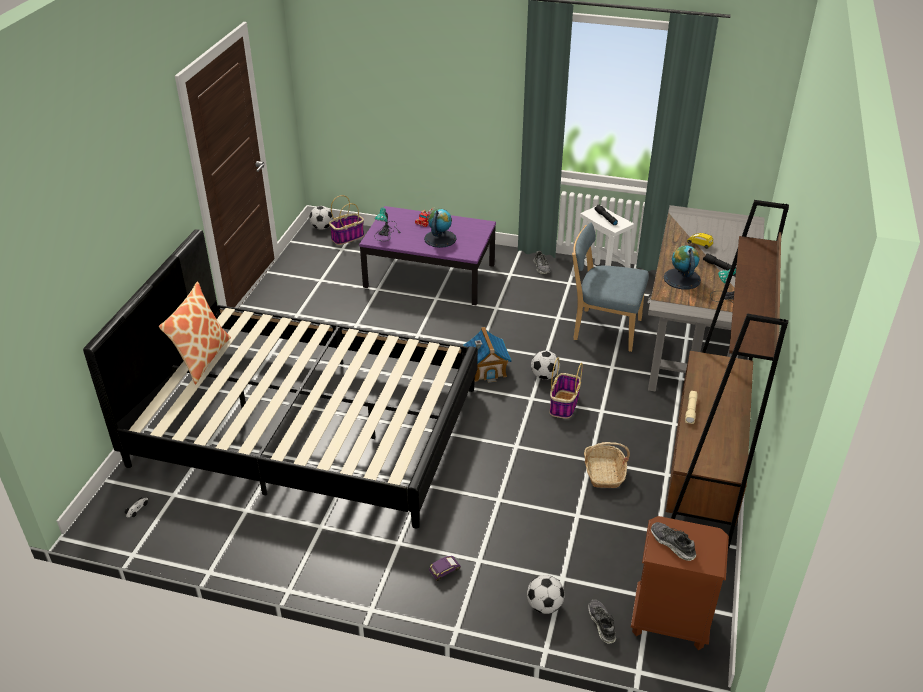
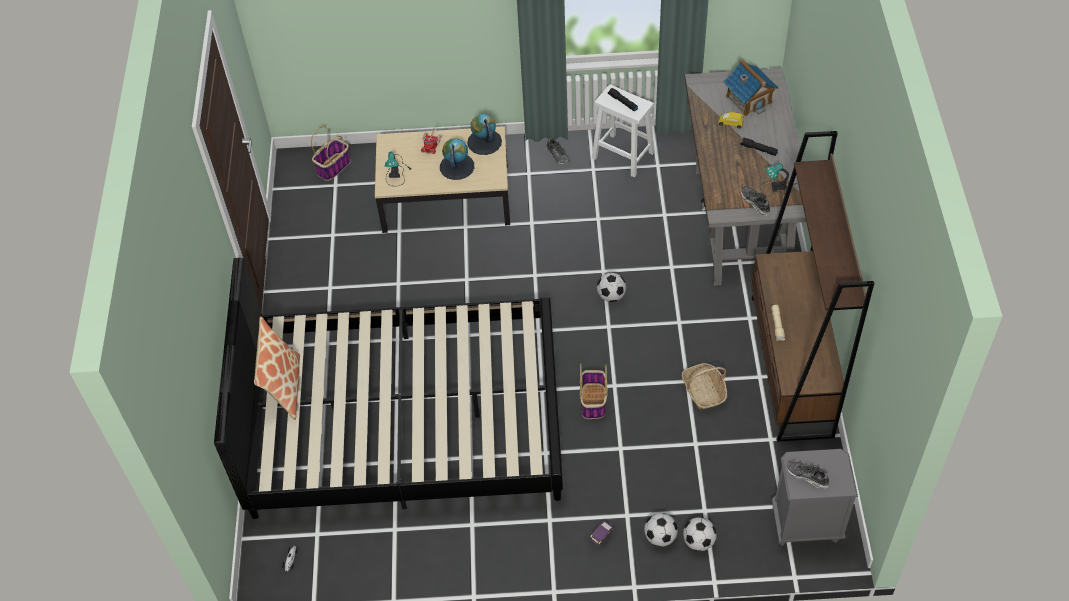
camera: 15 degrees left, 15 degrees up
(322, 227) = (298, 160): football -> football (660, 537)
(430, 275) = (446, 197): purple coffee table -> beige coffee table
(487, 368) = (552, 303): toy house -> toy house (749, 99)
(564, 405) = (642, 326): basket -> basket (593, 402)
(601, 623) = (751, 543): shoe -> shoe (755, 203)
(603, 329) = (648, 221): blue chair -> none
(669, 622) = (805, 524): brown nightstand -> grey nightstand
(681, 279) = (727, 175): globe -> globe (484, 142)

